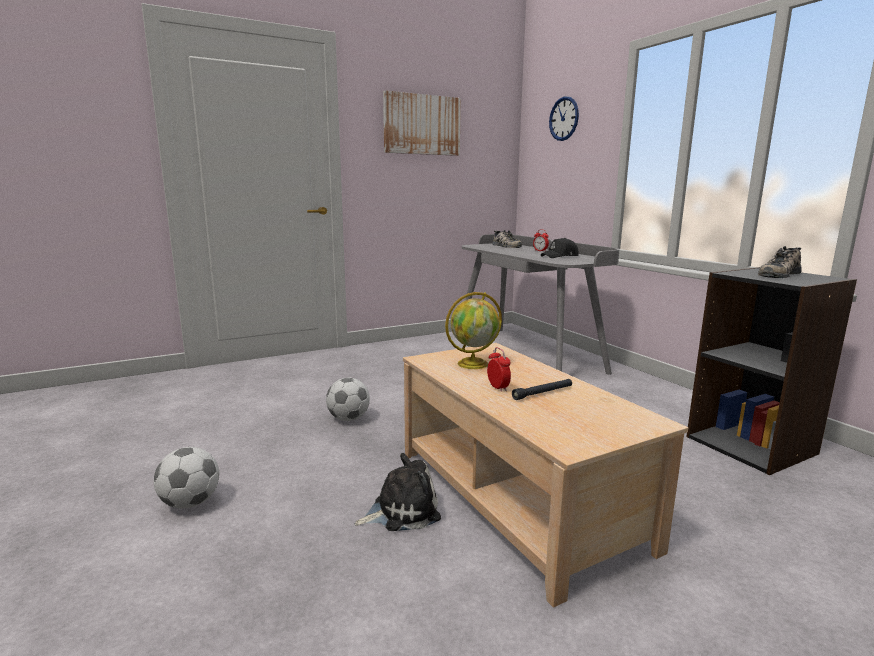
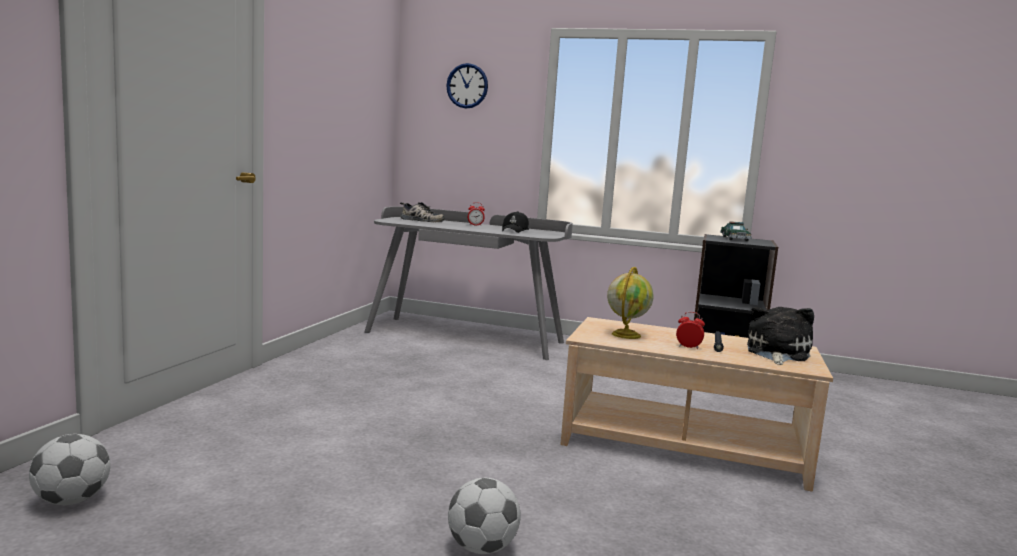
camera: 45 degrees left, 5 degrees down
(349, 419) = (445, 432): football -> football (72, 500)
(402, 511) = (643, 480): plush toy -> plush toy (776, 353)
(422, 125) = (330, 72): picture -> none
(778, 274) = (734, 239): shoe -> toy car

